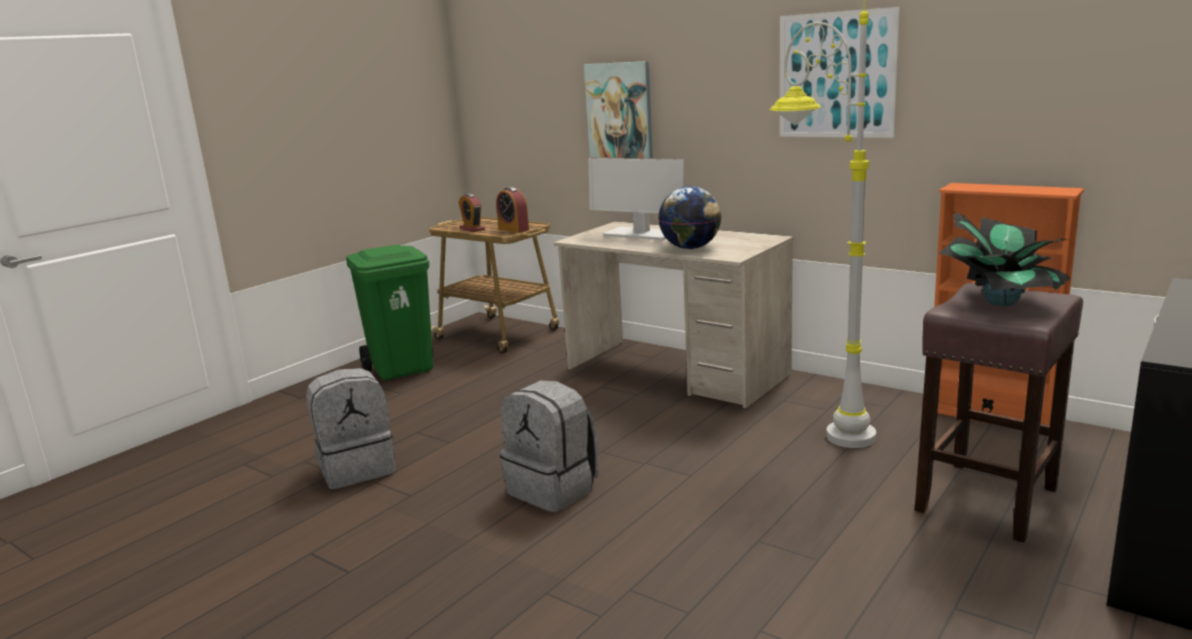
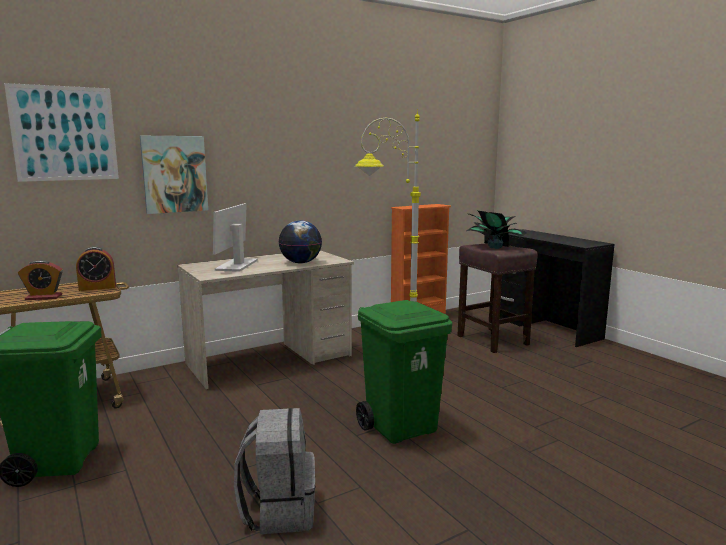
camera: 70 degrees left, 5 degrees down
(554, 489) = (401, 428): grey backpack -> green trash can
(639, 234) = (237, 265): monitor -> monitor turned 135 degrees clockwise
(836, 75) = (333, 151): picture -> picture (64, 133)

